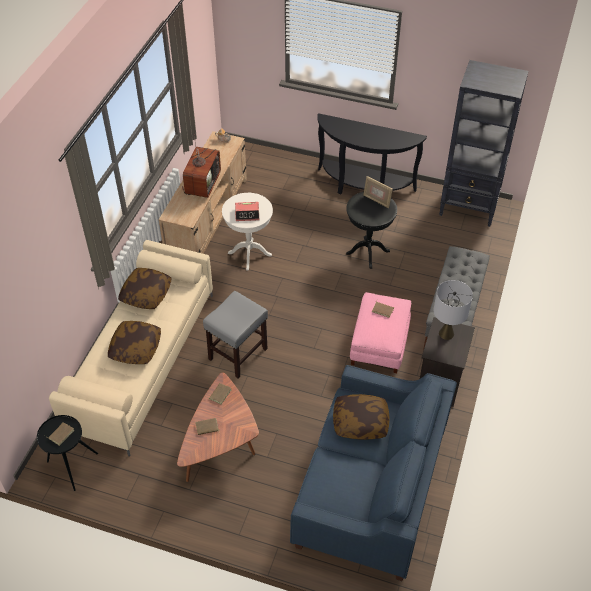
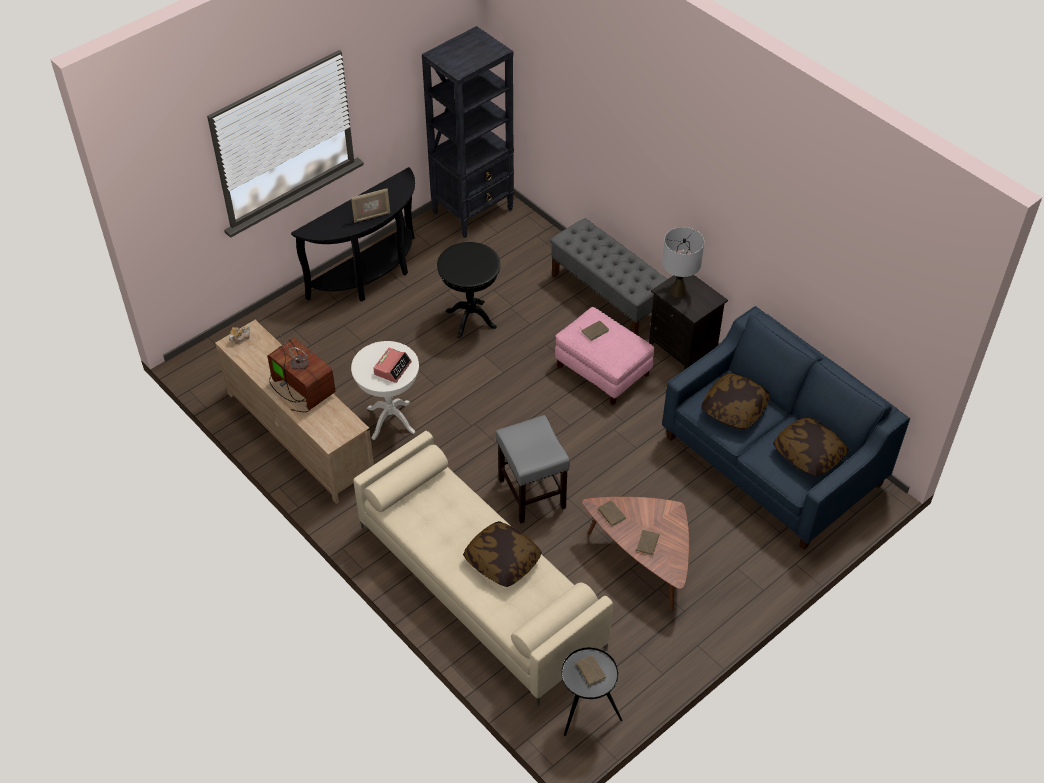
camera: 60 degrees left, 0 degrees up
(146, 294) = (425, 520): pillow -> pillow (808, 454)
(376, 201) = (461, 255): picture frame -> picture frame (371, 216)

